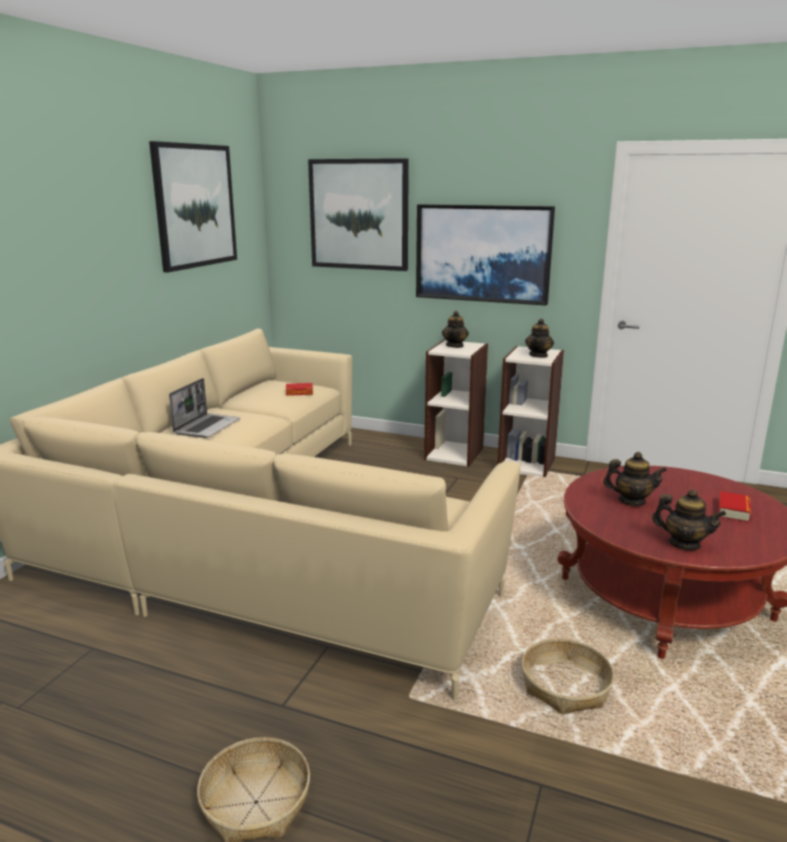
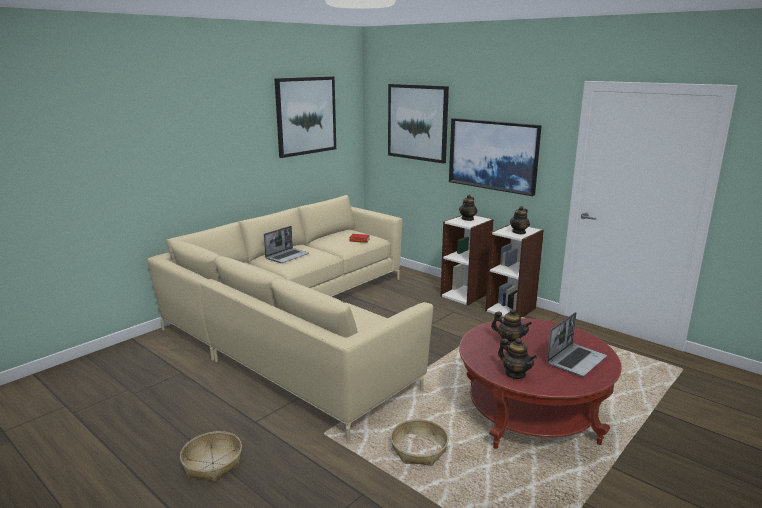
camera: 20 degrees right, 0 degrees up
(733, 511) = (576, 360): book -> laptop

